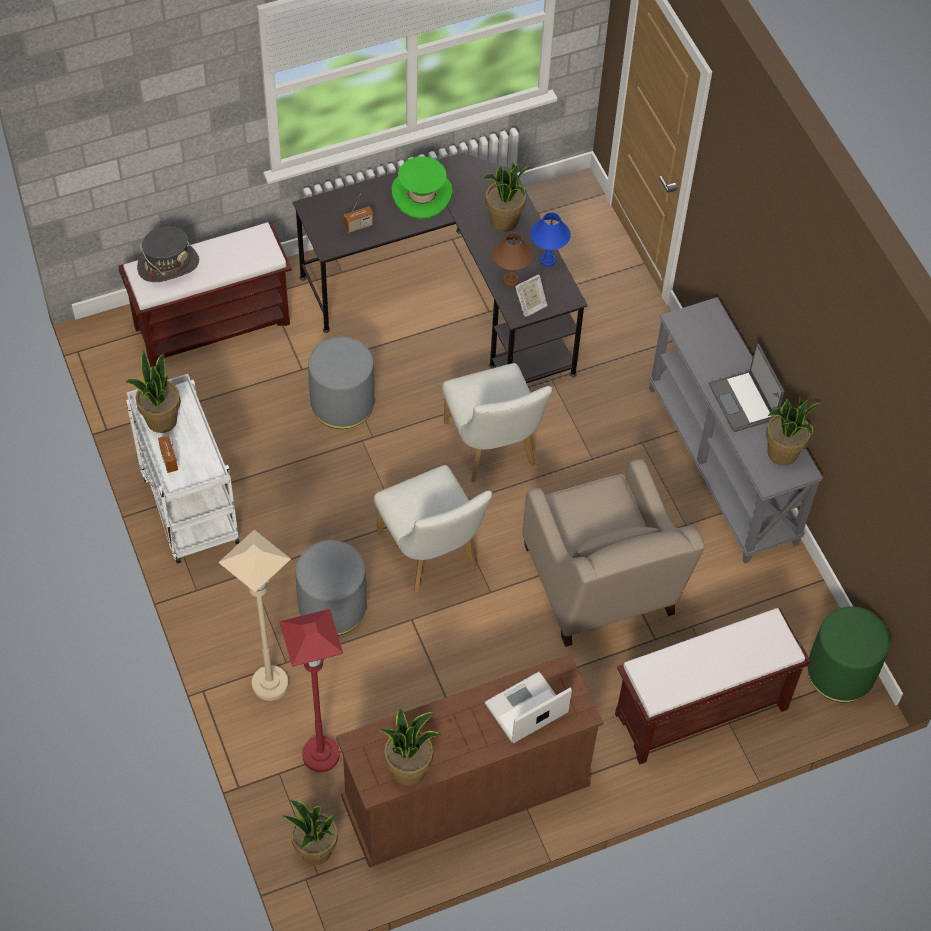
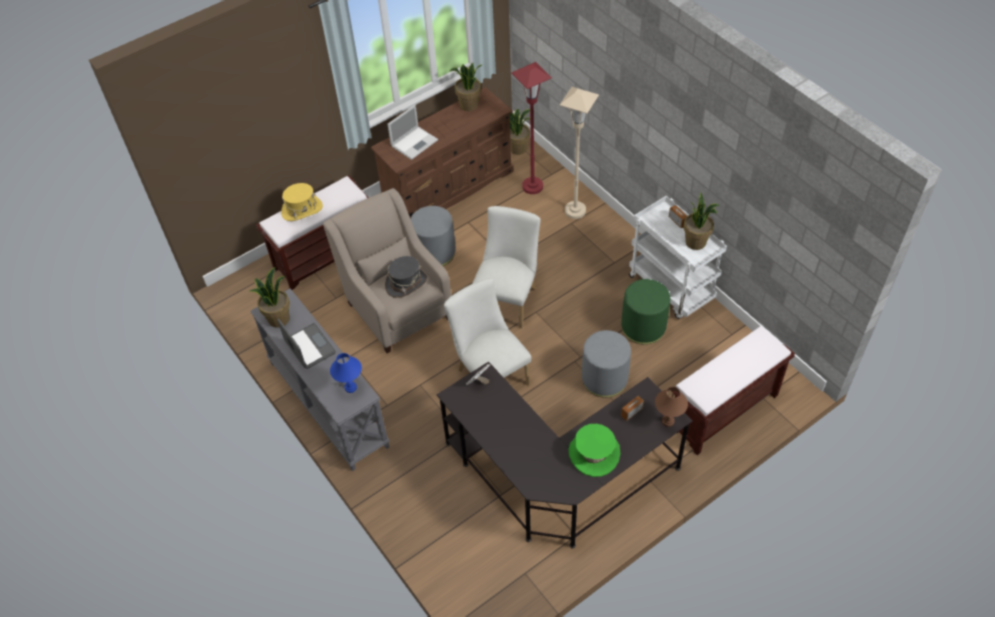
camera: 170 degrees right, 5 degrees down
(168, 264) = (759, 358): grey hat -> grey hat (406, 283)
(332, 607) = (557, 256): grey ottoman -> grey ottoman (435, 252)
(431, 555) = (508, 298): white chair -> white chair turned 60 degrees clockwise
(504, 221) = (519, 447): potted plant -> none
(511, 280) = (499, 398): brown table lamp -> brown table lamp (667, 421)
(548, 260) = (475, 422): blue table lamp -> blue table lamp (350, 387)
(733, 661) = (302, 210): none -> yellow hat
(840, 672) = (241, 295): green ottoman -> green ottoman (643, 327)

